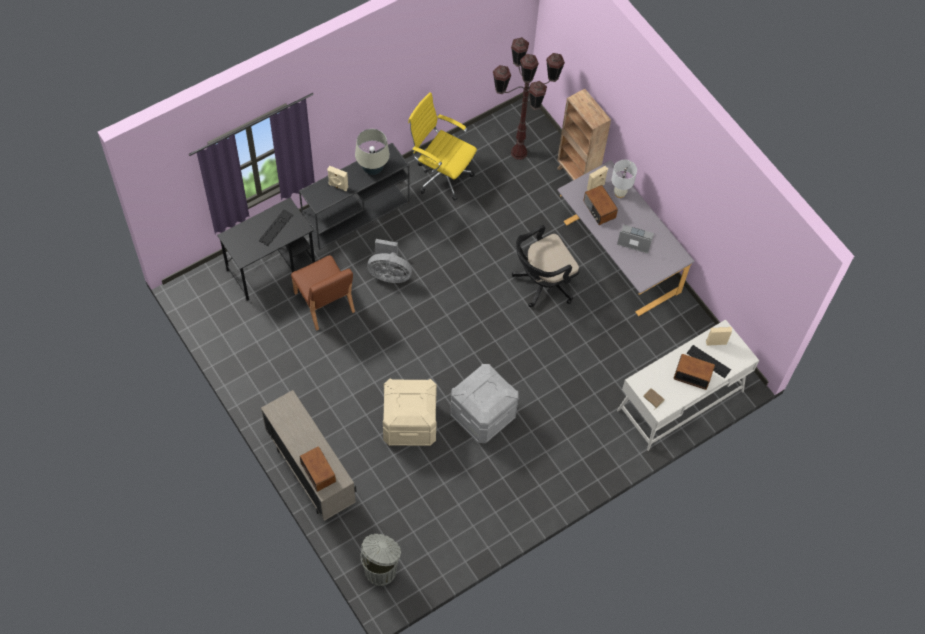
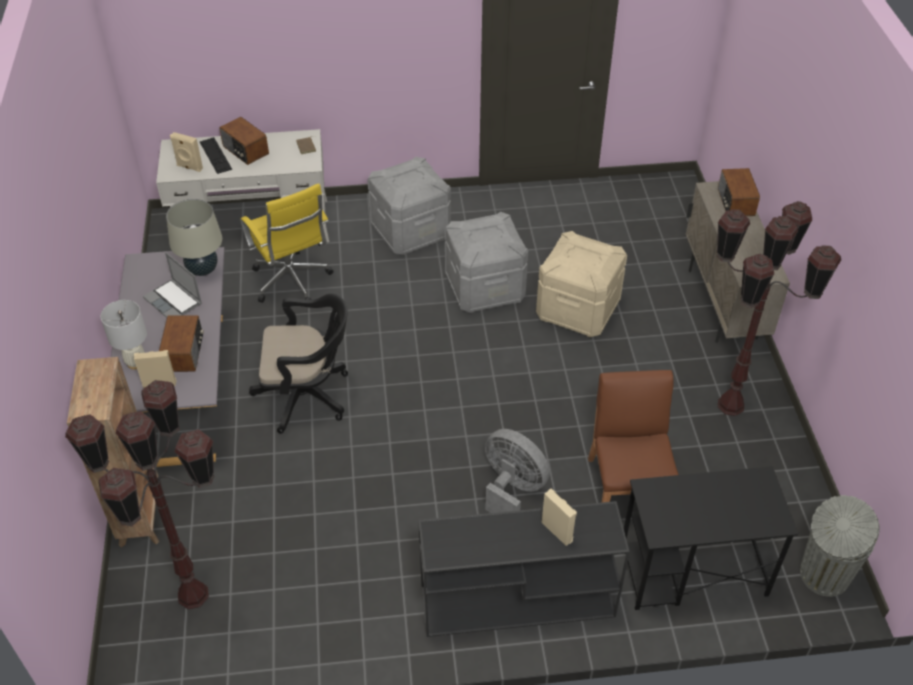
camera: 150 degrees left, 15 degrees down
(276, 227) = (691, 506): keyboard -> none
(281, 386) = (730, 405): none -> brown floor lamp
(372, 169) = (483, 537): beige table lamp -> beige table lamp (202, 269)
(381, 570) = (674, 204): grey trash can -> grey trash can (822, 576)
(441, 175) = (343, 610): yellow office chair -> yellow office chair (292, 283)
(565, 446) = (411, 232): none -> grey storage box

